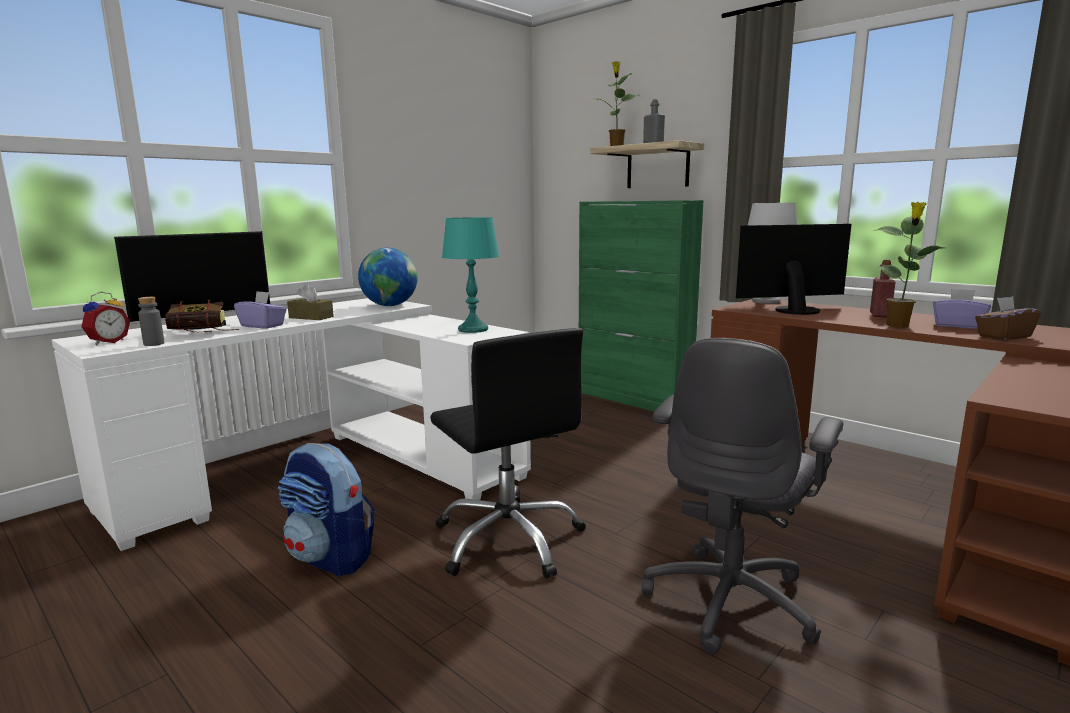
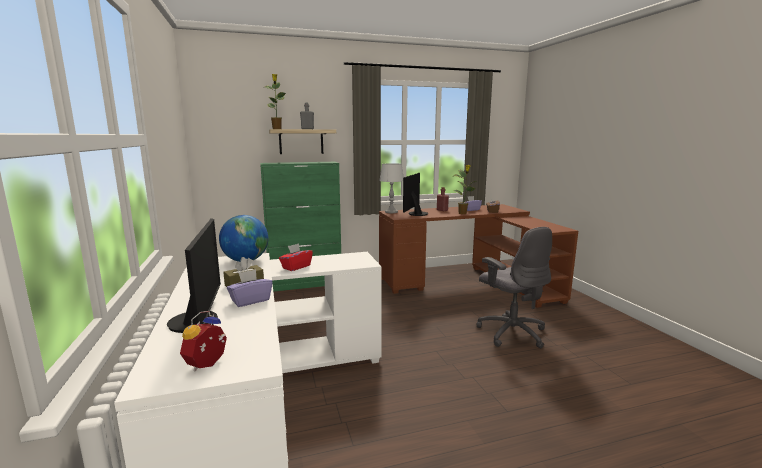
camera: 60 degrees left, 0 degrees up
(107, 342) = (208, 365): alarm clock -> alarm clock turned 120 degrees counterclockwise
(154, 344) = (261, 342): grey bottle -> none
(205, 334) = (247, 321): book -> none
(331, 558) = (401, 425): backpack -> none
(415, 324) = (296, 267): none -> red tissue box
(472, 329) = (341, 259): turquoise table lamp -> none
(509, 539) = (429, 363): black office chair -> none

